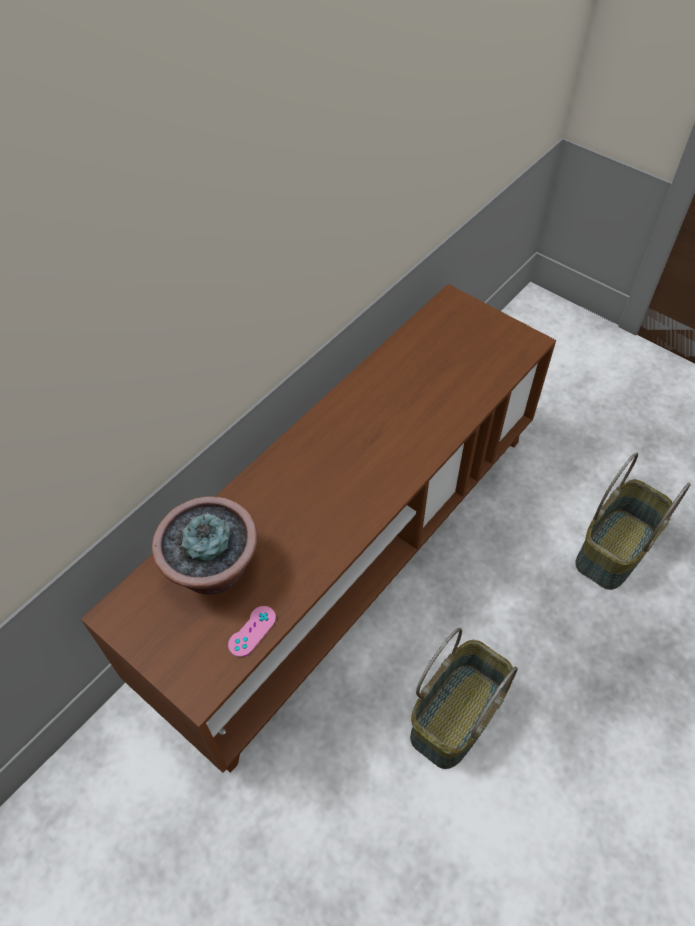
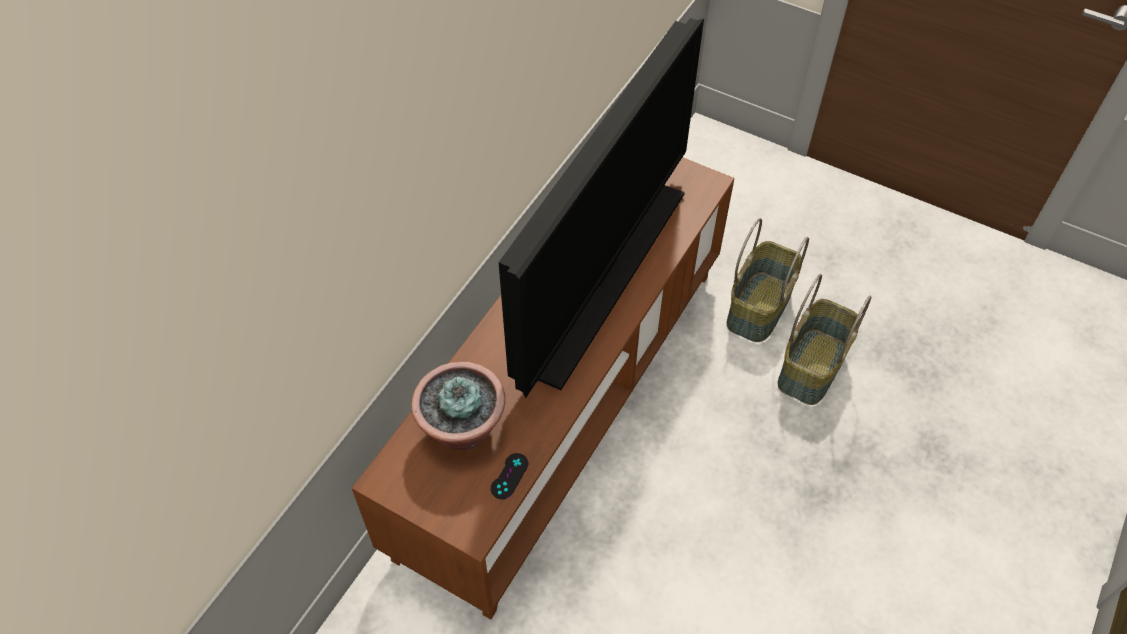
camera: 10 degrees left, 0 degrees up
(252, 631) = (509, 476): pink game controller -> black game controller
(398, 425) = (603, 276): none -> television
(455, 713) = (688, 536): basket -> basket (758, 306)

